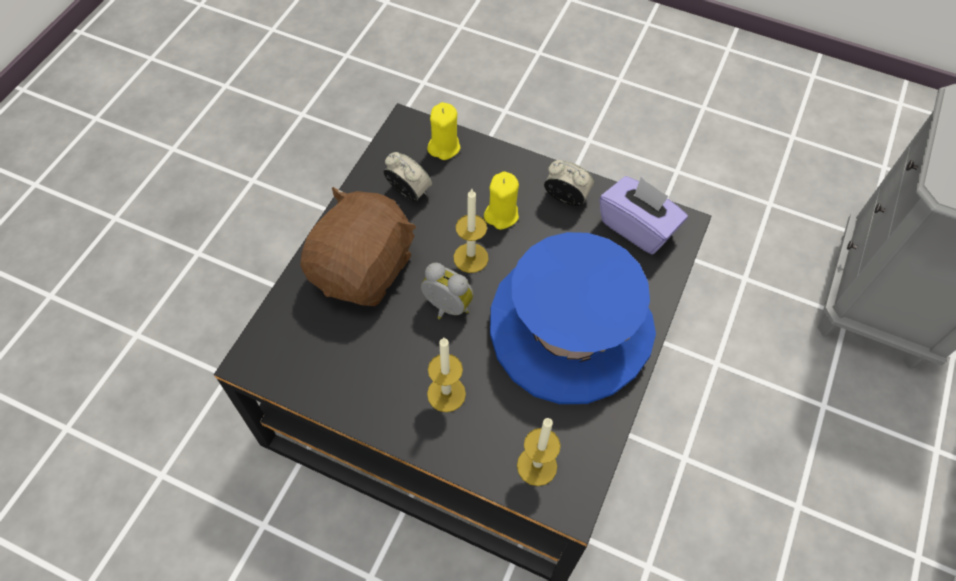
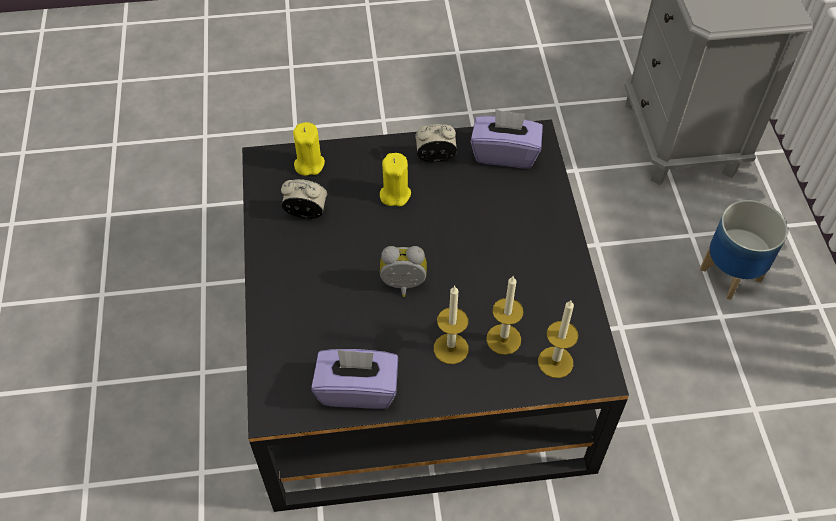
camera: 30 degrees left, 5 degrees down
(335, 384) = (357, 389): none -> purple tissue box
(364, 269) = (314, 290): brown plush toy -> none
(471, 258) = (394, 238): candle -> candle (503, 339)
(570, 330) = (509, 253): blue hat -> none
(839, 469) = (731, 274): none -> planter

